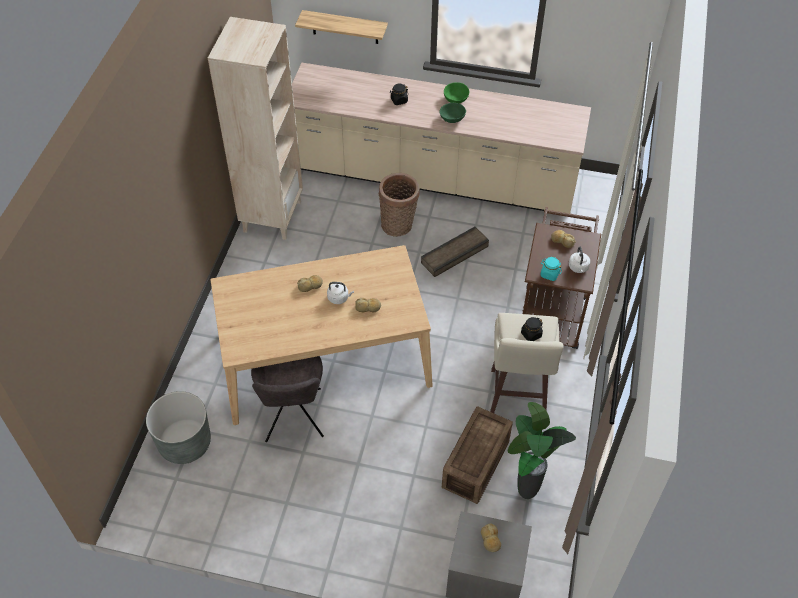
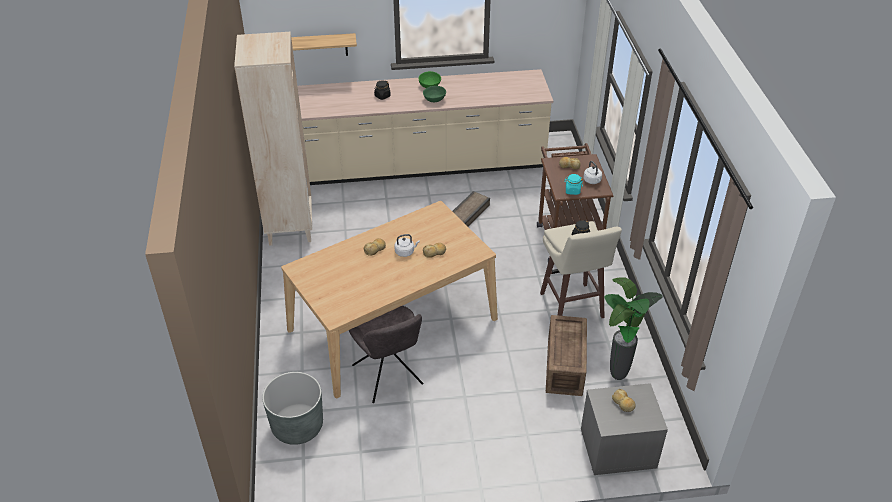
camera: 20 degrees left, 10 degrees down
(399, 225) = (406, 207): basket -> none

